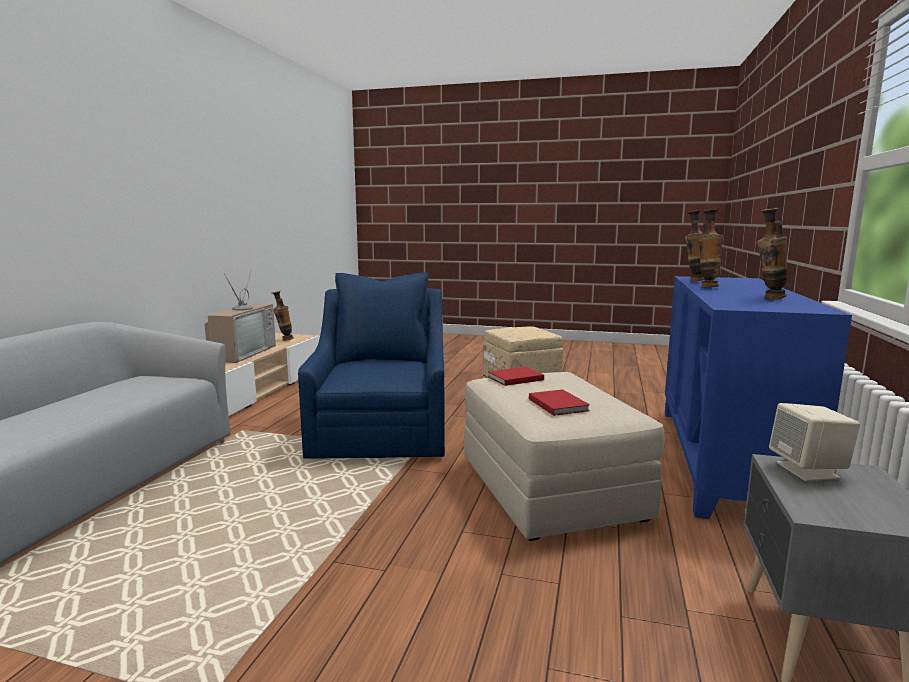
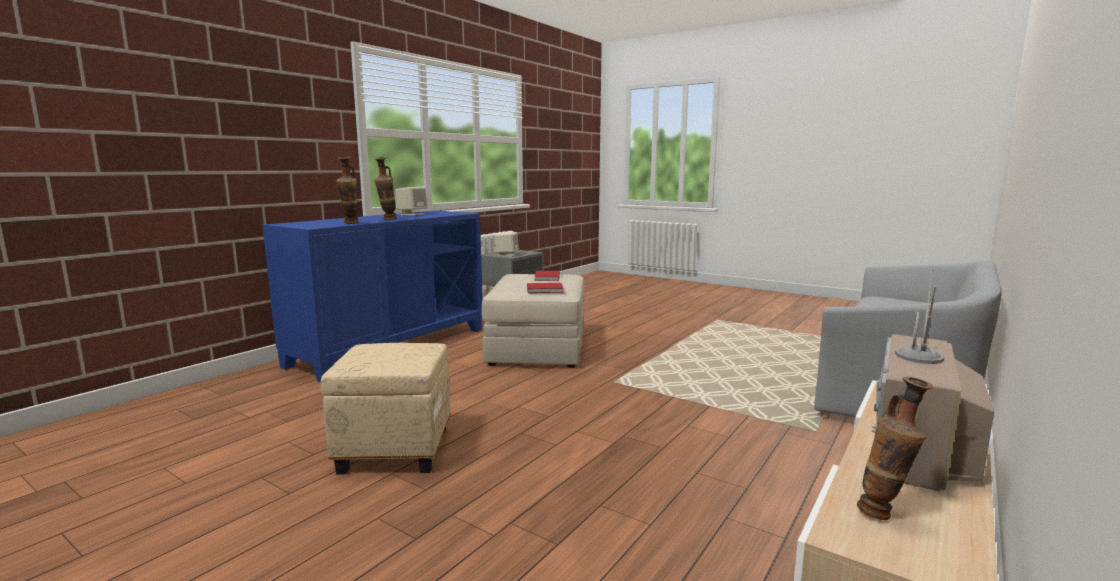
camera: 160 degrees left, 0 degrees up
(382, 432) = (641, 405): blue armchair -> none
(767, 298) = (412, 214): vase -> beige speaker

